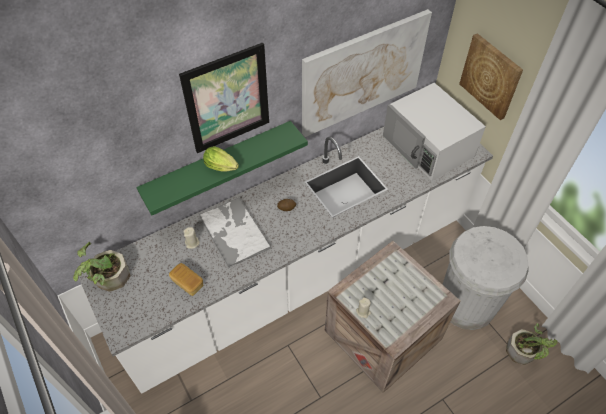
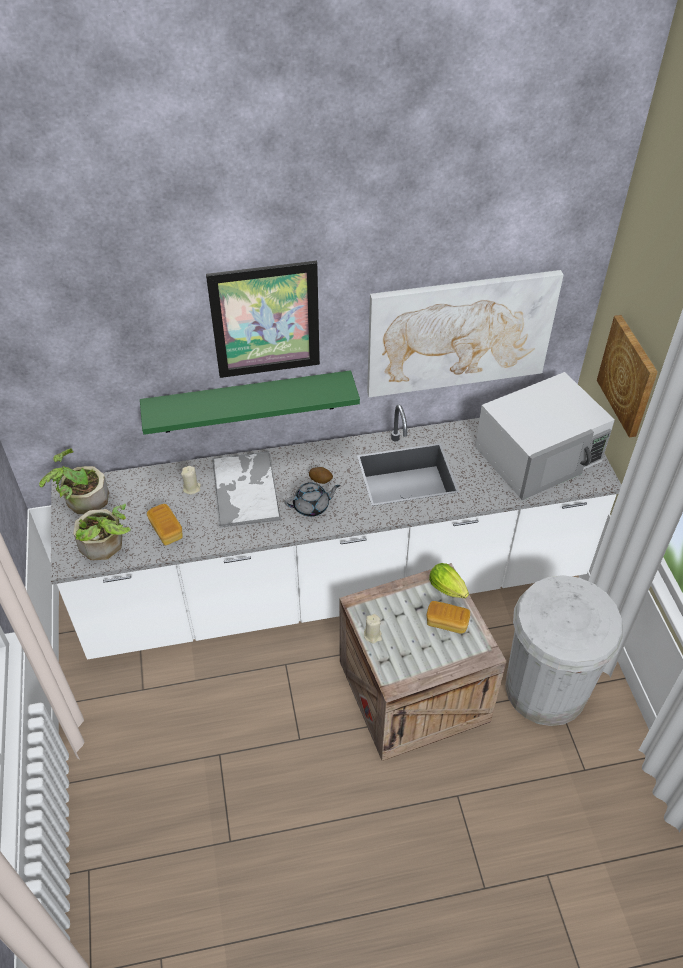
camera: 20 degrees right, 5 degrees down
(222, 167) = (245, 403): lettuce -> lettuce (449, 590)
(289, 230) = (312, 506): none -> grey teapot
(409, 285) = (447, 622): none -> bread
(428, 146) = (539, 454): white microwave -> white microwave turned 105 degrees counterclockwise
(525, 351) = (601, 775): potted plant -> potted plant (106, 546)

